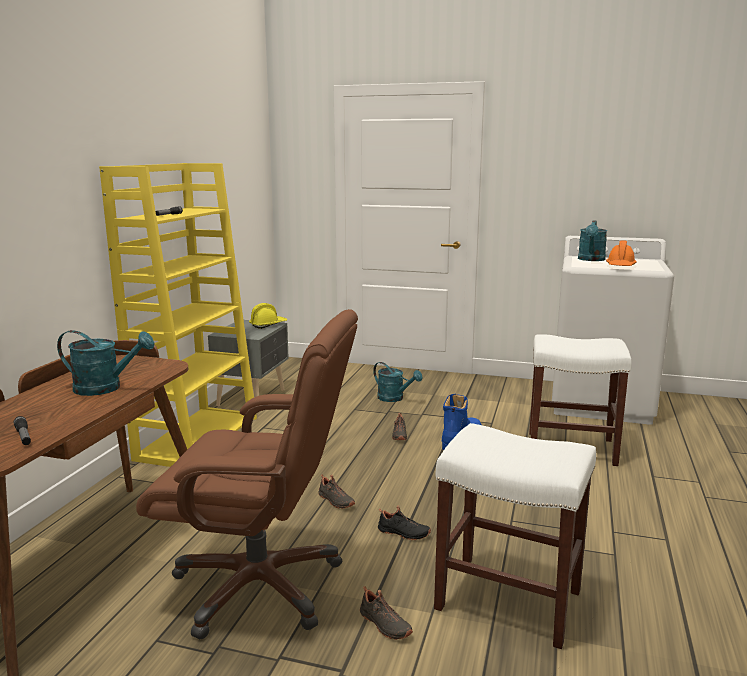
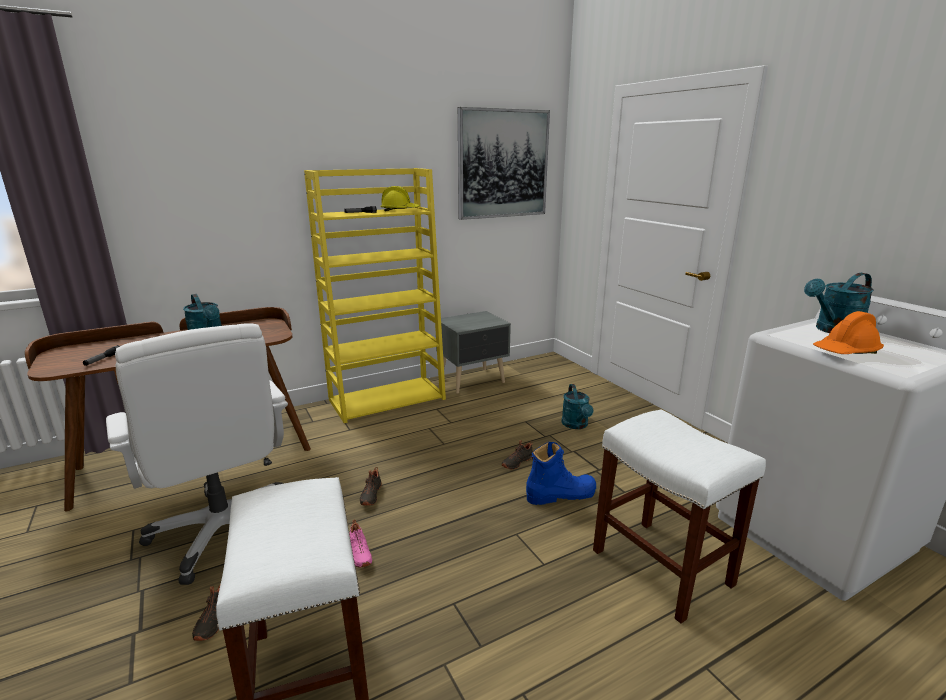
camera: 45 degrees right, 5 degrees up
(236, 158) = (503, 164): none -> picture
(260, 585) = (224, 530): brown office chair -> white office chair
(268, 325) = (492, 321): yellow hard hat -> yellow hard hat (400, 210)
(403, 533) = (358, 553): black shoe -> pink shoe

